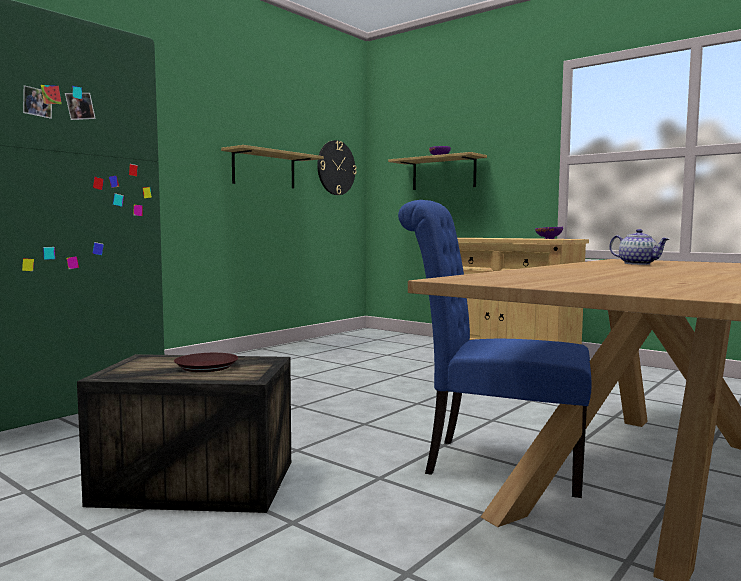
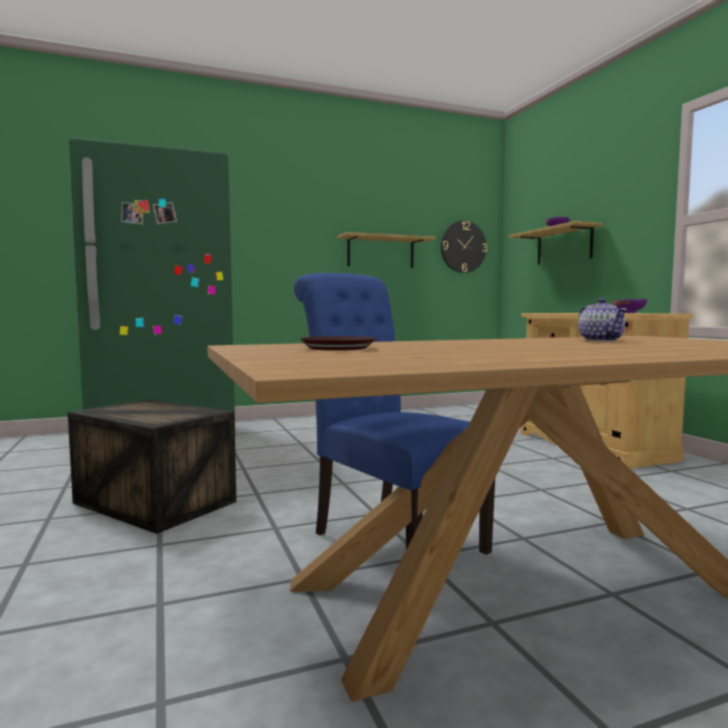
camera: 30 degrees right, 0 degrees up
(206, 367) = (158, 412): brown plate -> brown plate (337, 348)

